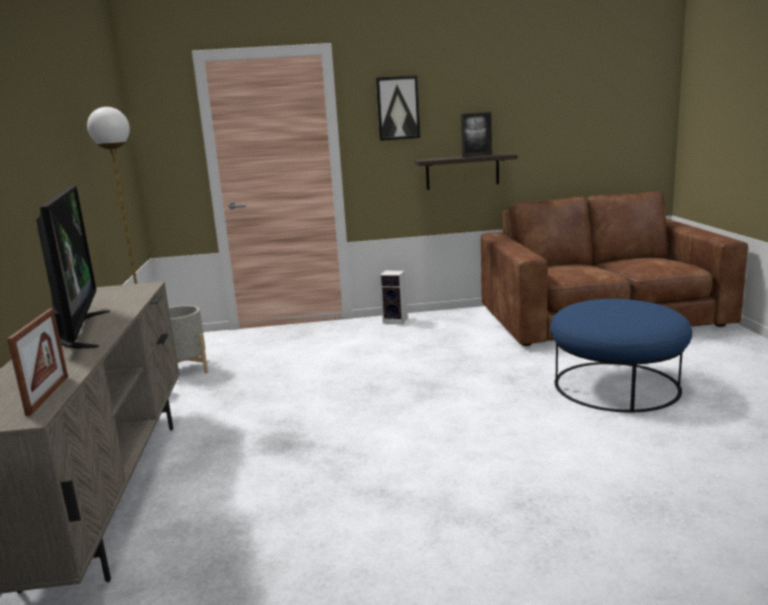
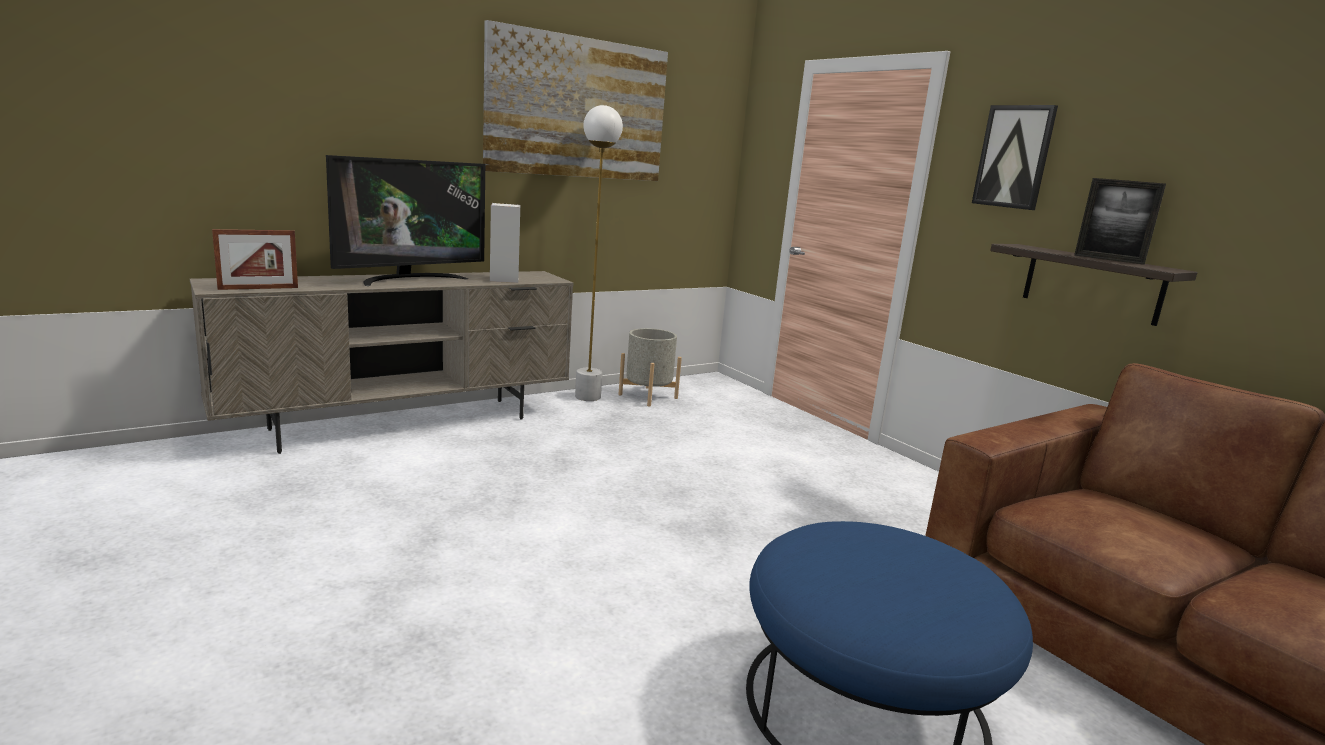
camera: 60 degrees right, 0 degrees up
(68, 113) = (577, 108): none -> picture
(396, 320) = (907, 472): speaker -> speaker (505, 279)

